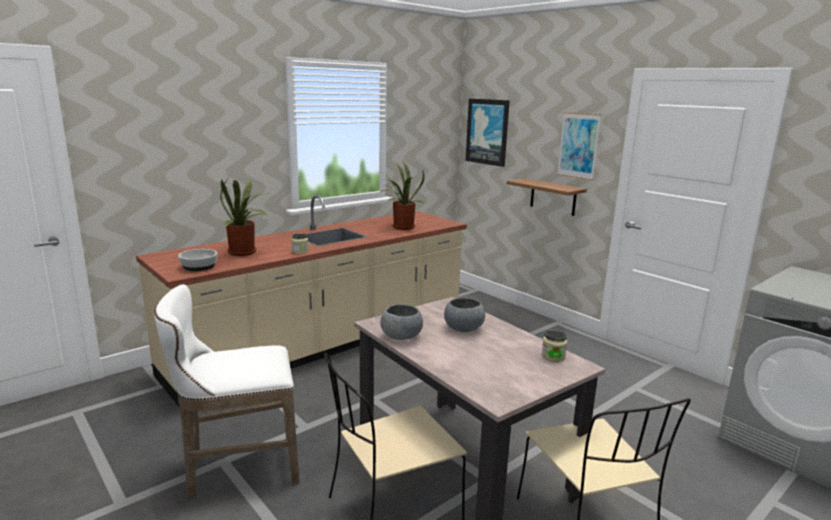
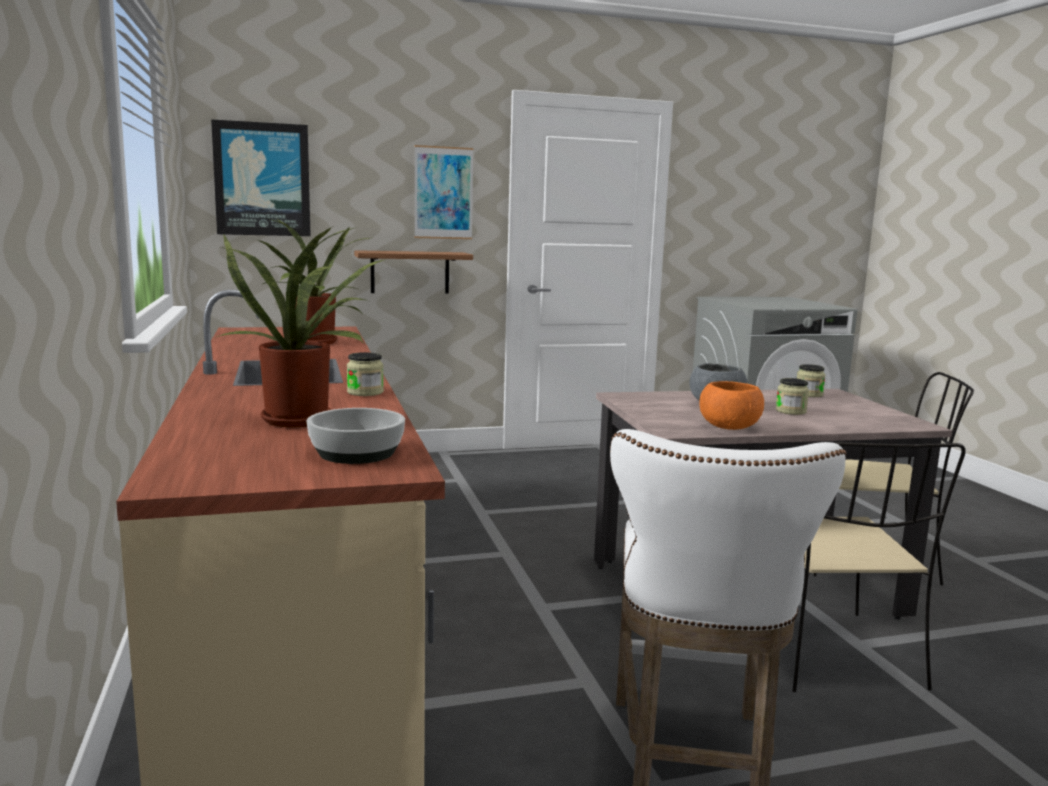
camera: 65 degrees left, 5 degrees down
(401, 336) = (730, 427): grey bowl -> orange bowl
(477, 352) = (790, 411): none -> jar

